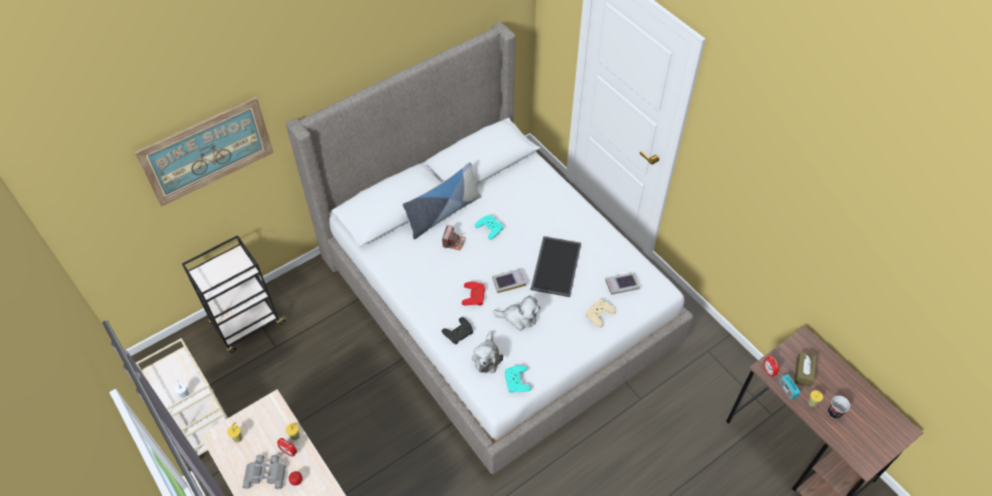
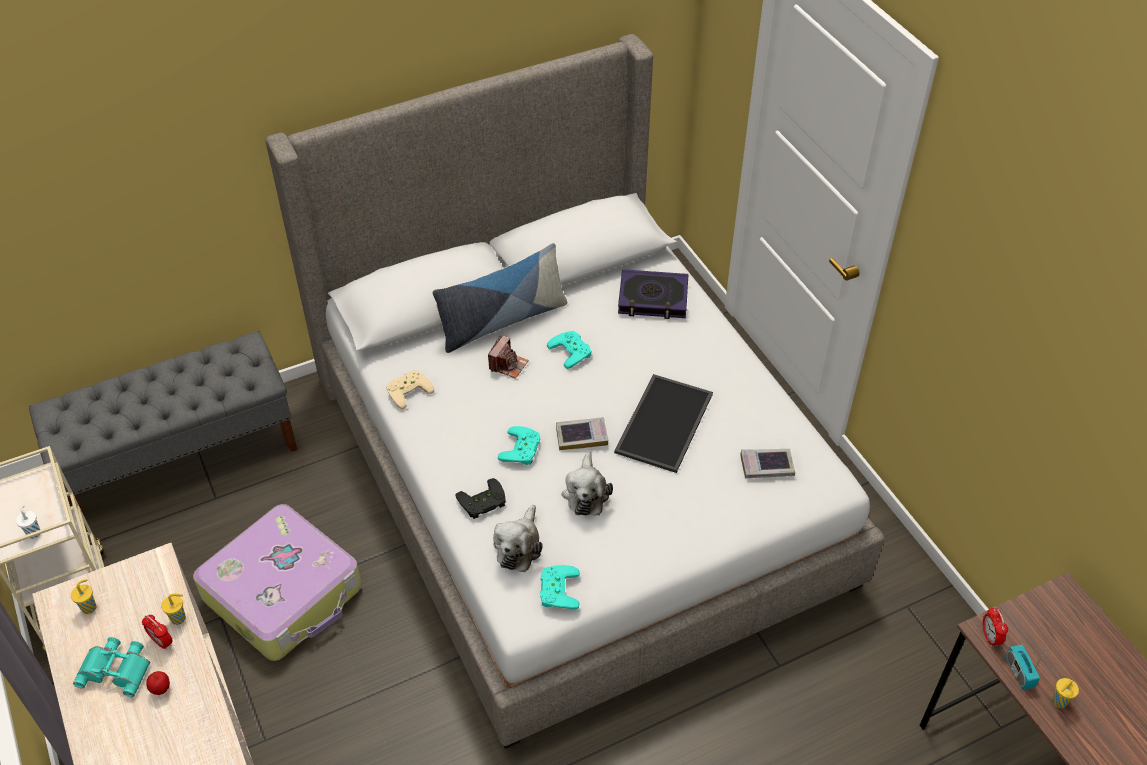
camera: 10 degrees right, 5 degrees down
(207, 151) = (135, 162): picture -> none
(247, 324) = (181, 458): black cart -> grey bench
(266, 473) = (117, 669): grey binoculars -> turquoise binoculars
(335, 401) = (284, 593): none -> suitcase
(475, 296) = (523, 449): red game controller -> turquoise game controller
(519, 318) = (586, 493): plush toy -> plush toy turned 75 degrees clockwise
(532, 186) = (653, 299): none -> book
(598, 313) = (717, 504): beige game controller -> beige game controller (407, 389)
(803, 372) = (1052, 648): brown tissue box -> none
(834, 413) = (1097, 724): cup -> none

